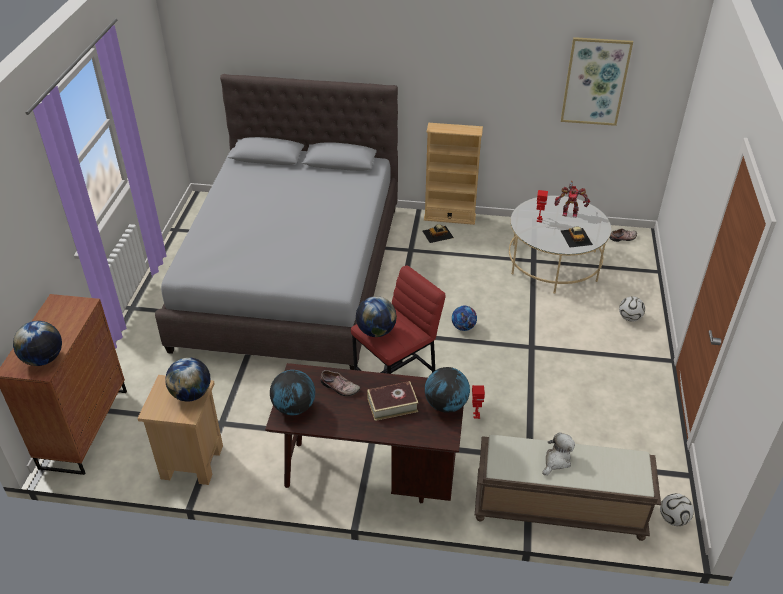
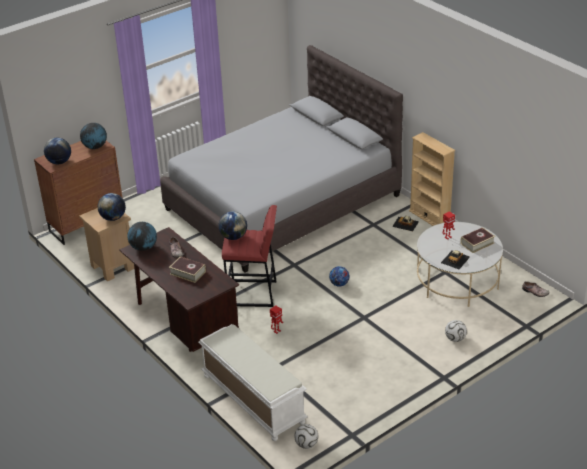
camera: 45 degrees right, 5 degrees down
(446, 405) = (212, 288): globe -> globe (95, 147)
(556, 460) = (247, 355): plush toy -> none
(558, 509) = (252, 399): brown bench -> white bench
(569, 212) = (477, 243): toy robot -> book
(595, 81) = (526, 144): picture -> none

